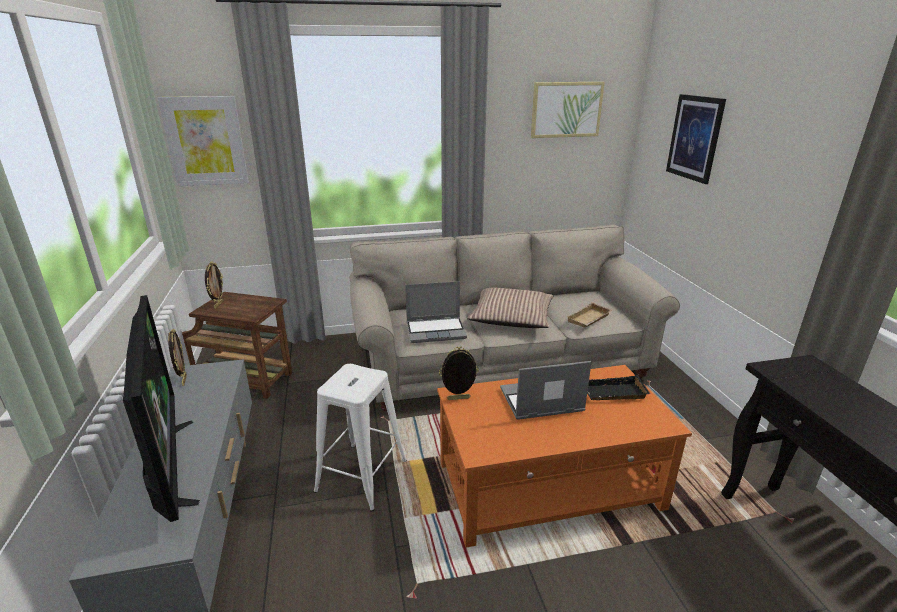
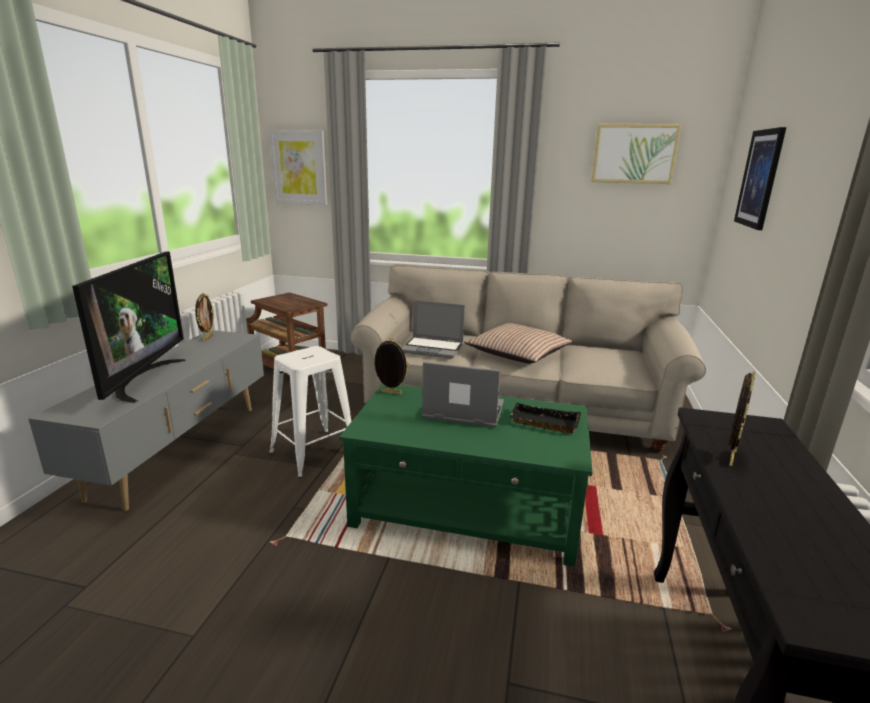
camera: 25 degrees right, 5 degrees down
(218, 305) = (276, 299): picture frame -> picture frame (729, 457)
(549, 485) = (468, 508): orange coffee table -> green coffee table
(589, 319) = (596, 368): beige tray -> none

